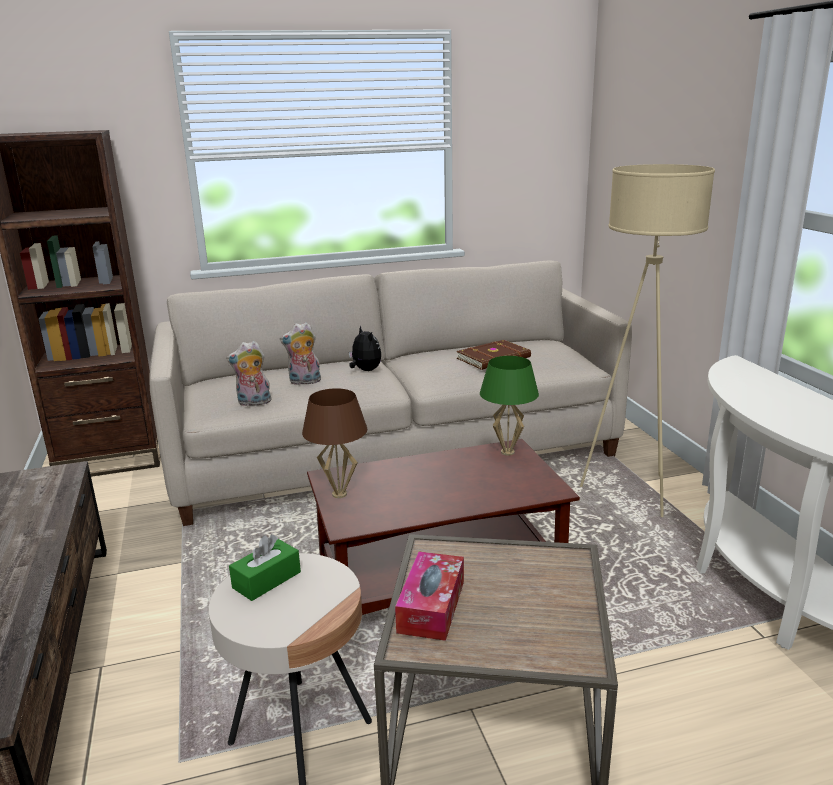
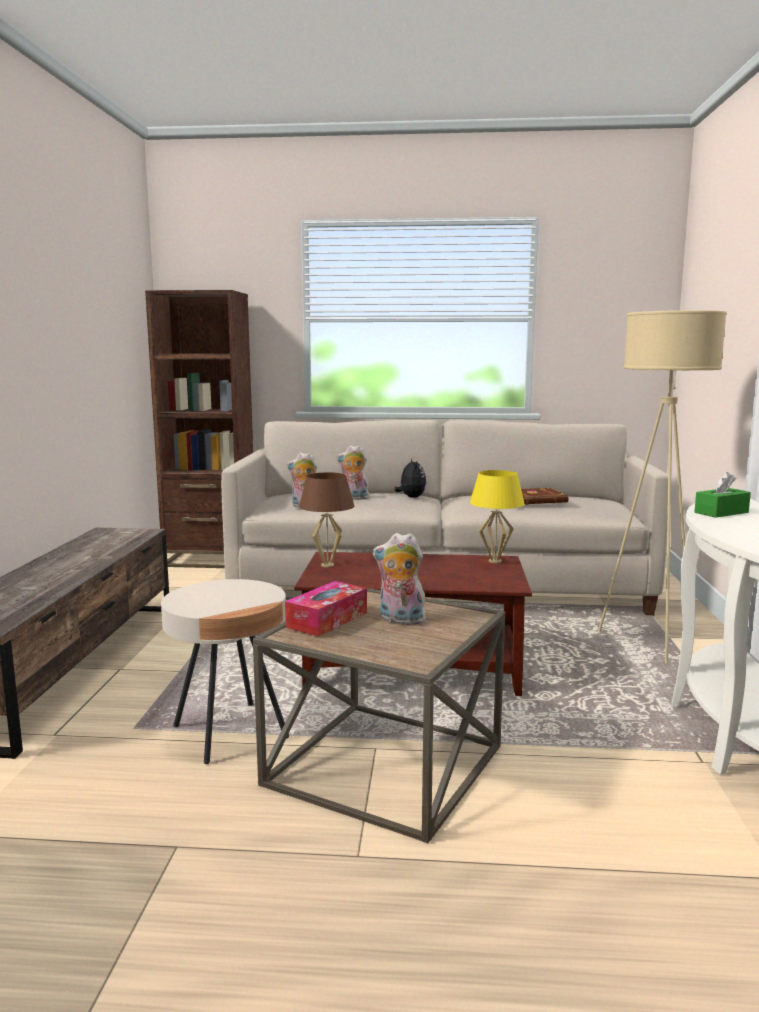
camera: 20 degrees right, 10 degrees down
(266, 580) = (219, 588): green tissue box -> green tissue box (721, 512)
(506, 586) = (400, 620): none -> plush toy
(507, 452) = (494, 561): green table lamp -> yellow table lamp

